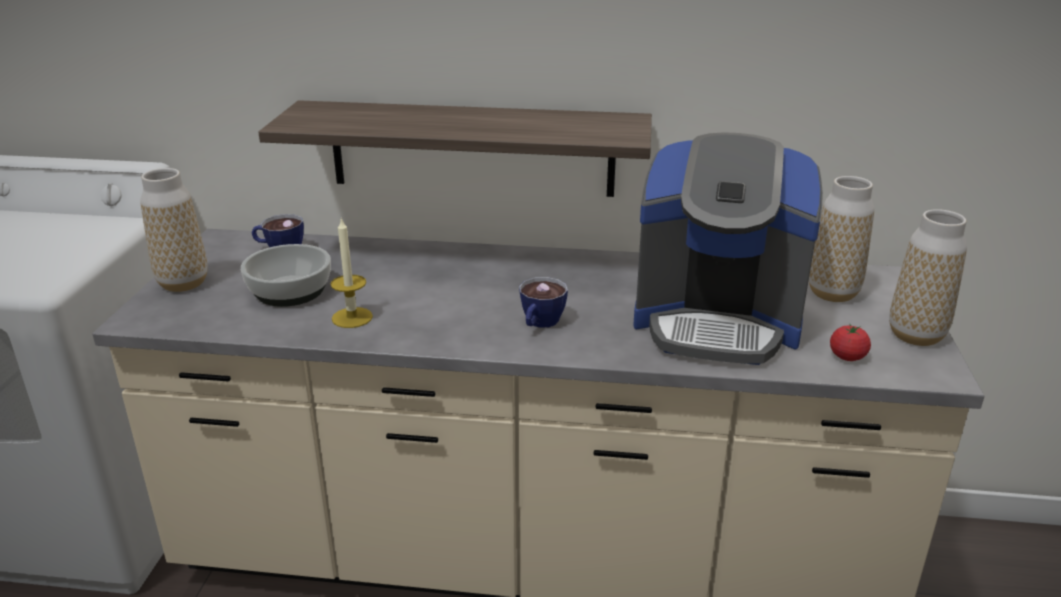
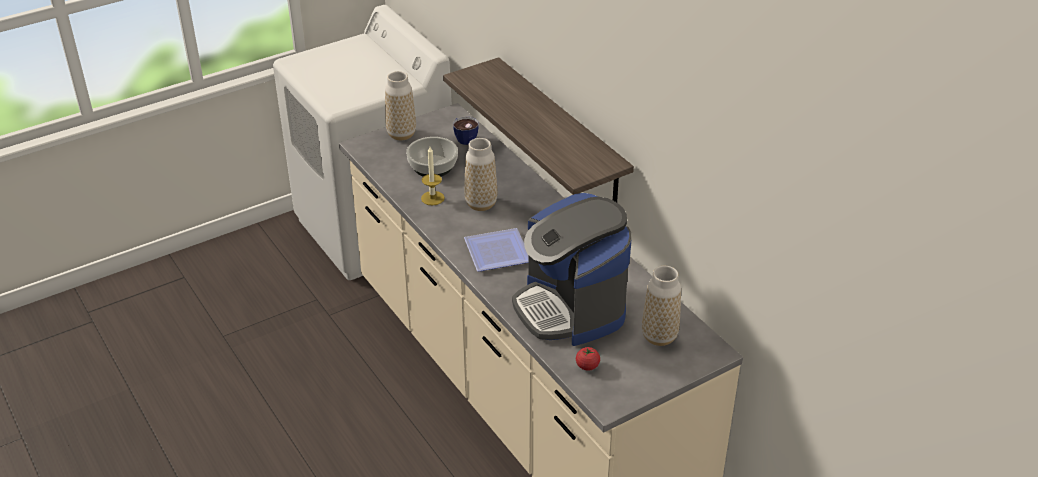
camera: 50 degrees right, 10 degrees up
(540, 324) = (496, 254): cup -> plate
(916, 335) = (644, 383): vase -> vase (481, 204)

